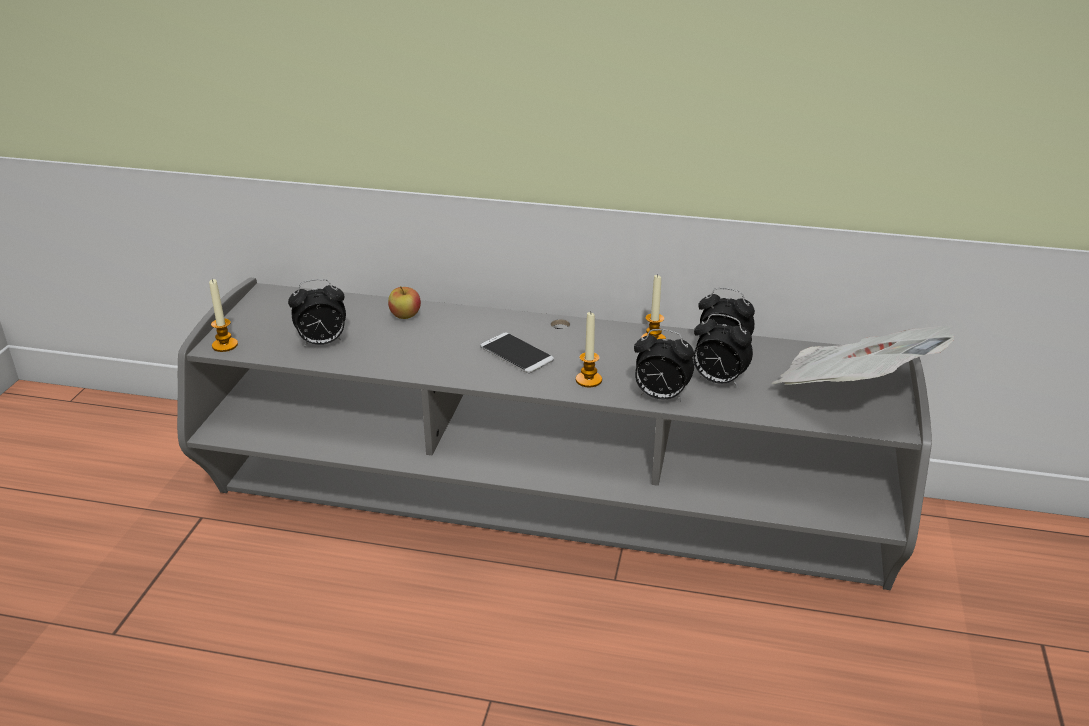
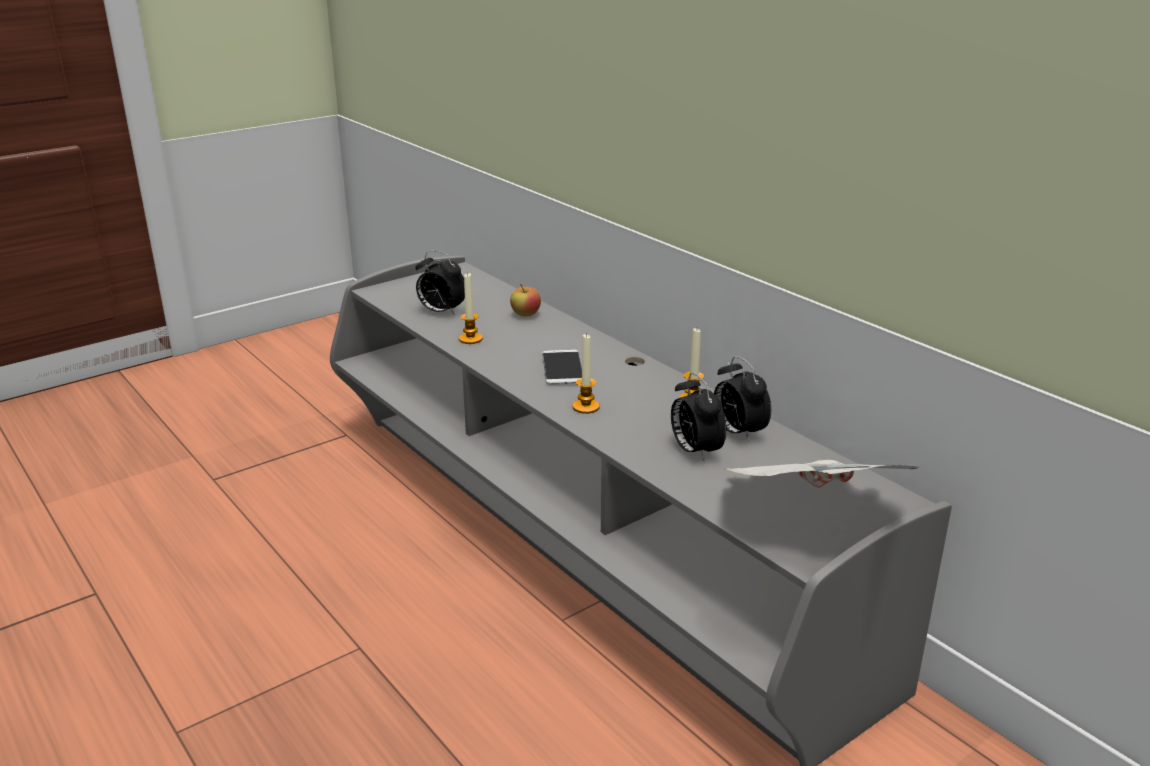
camera: 40 degrees right, 5 degrees down
(225, 345) = (381, 292): candle -> candle (470, 339)
(660, 397) = (623, 442): alarm clock -> none

